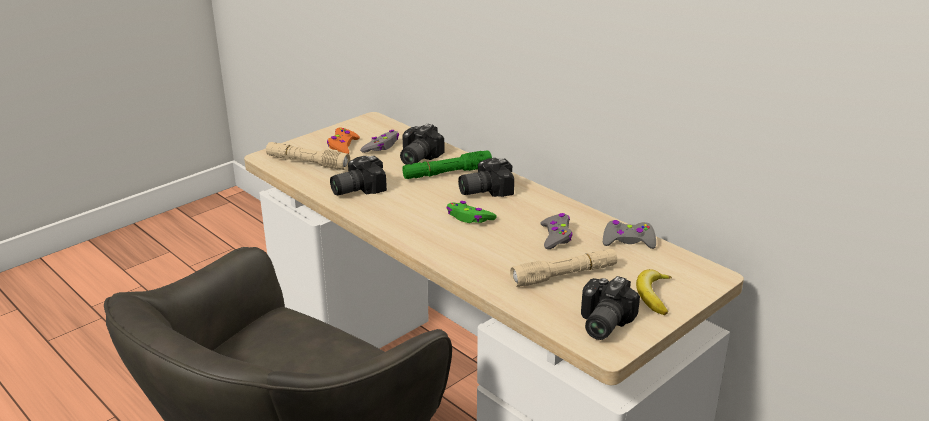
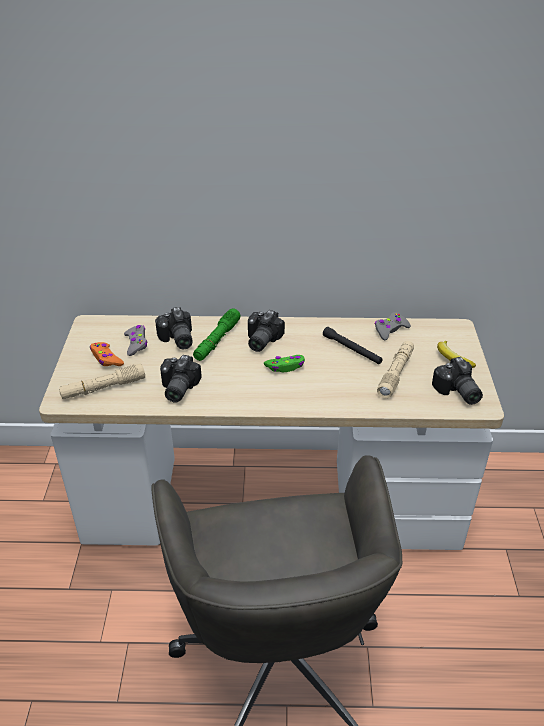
camera: 45 degrees left, 10 degrees up
(556, 236) = (352, 350): grey game controller -> black flashlight

